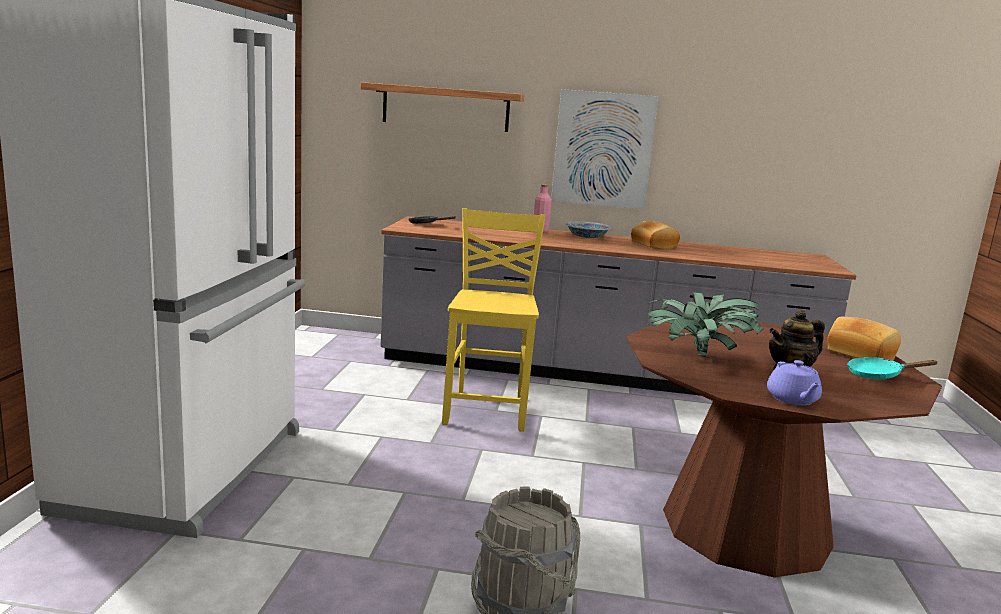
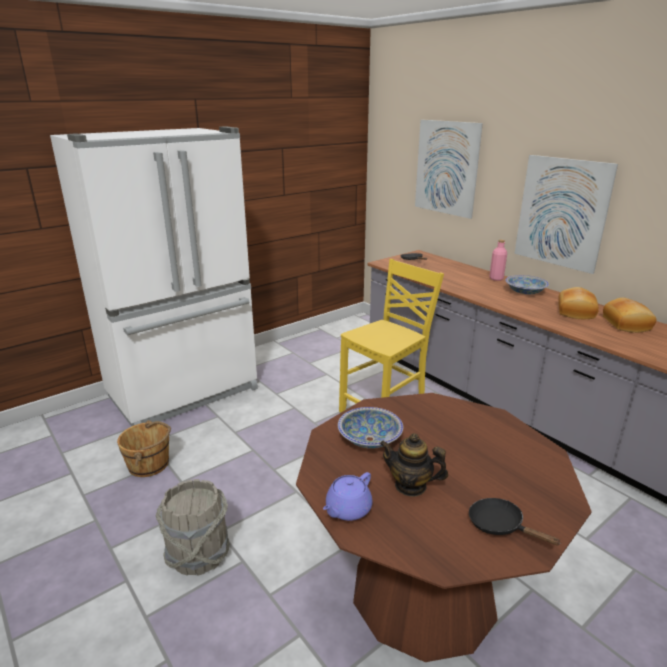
camera: 45 degrees right, 10 degrees up
(286, 561) = (149, 464): none -> brown bucket
(445, 108) = (446, 168): shelf -> picture
(698, 357) = (369, 439): potted plant -> bowl
(861, 354) = (548, 496): bread -> bread (627, 324)
(878, 375) = (500, 526): turquoise frying pan -> black frying pan

